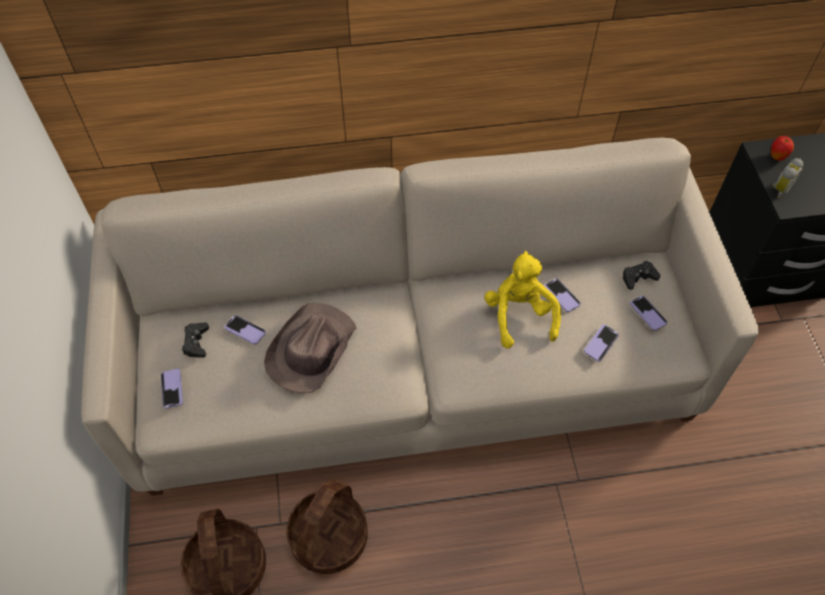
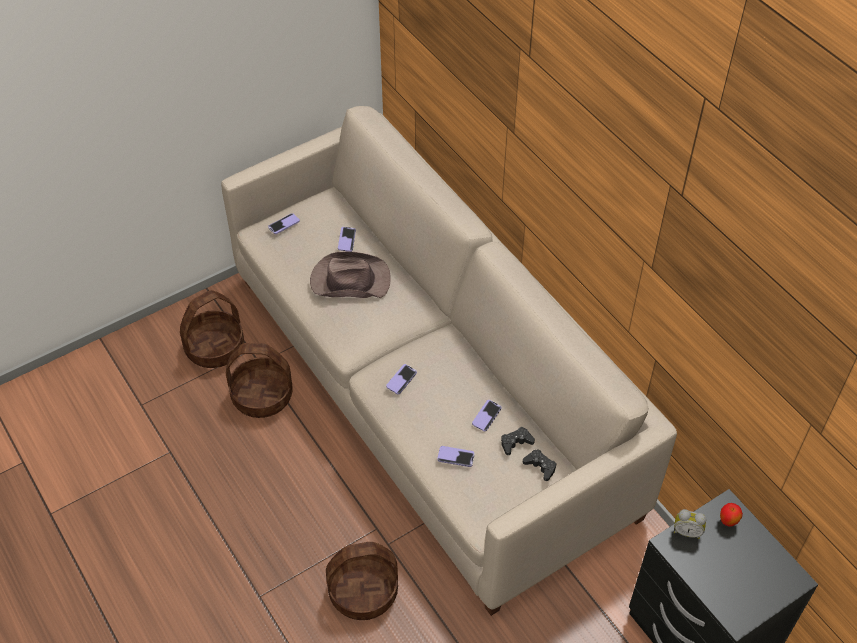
camera: 65 degrees right, 5 degrees down
(196, 342) = (324, 219): black game controller -> black game controller (516, 443)
(519, 315) = (450, 393): yellow plush toy -> none
(626, 526) = (364, 591): none -> basket
(648, 313) = (506, 483): phone -> phone (401, 380)

